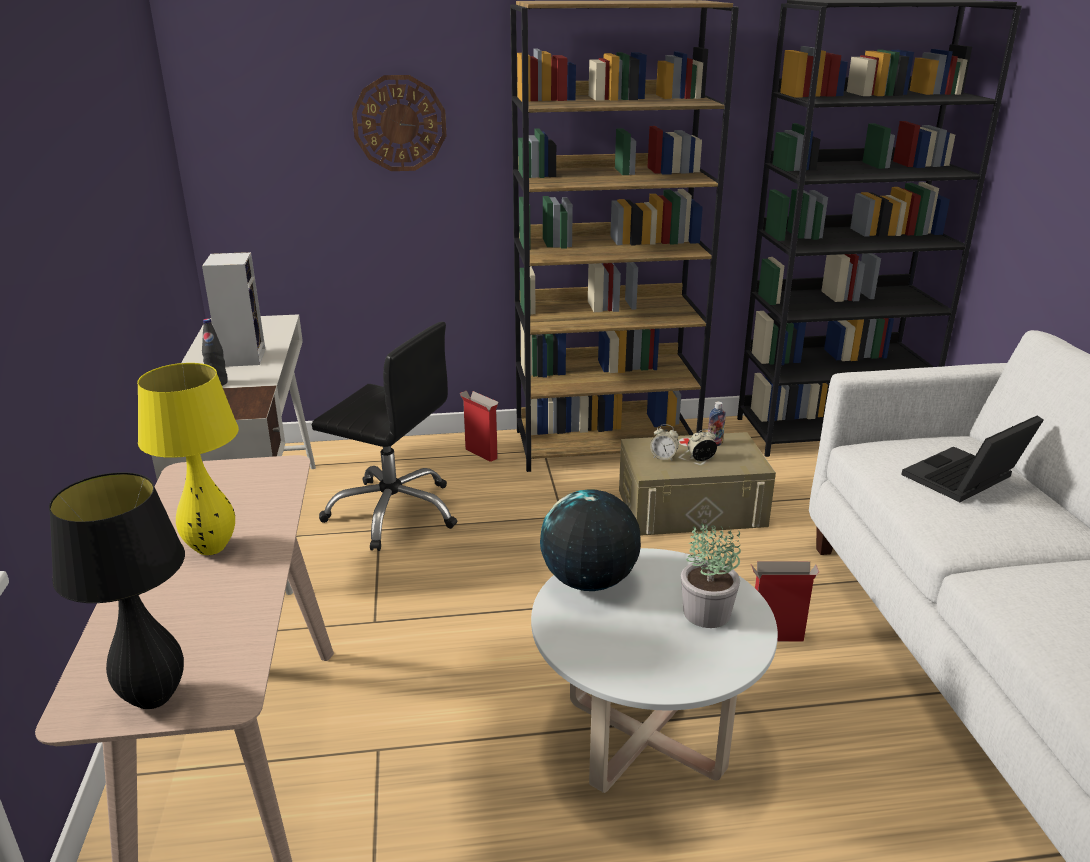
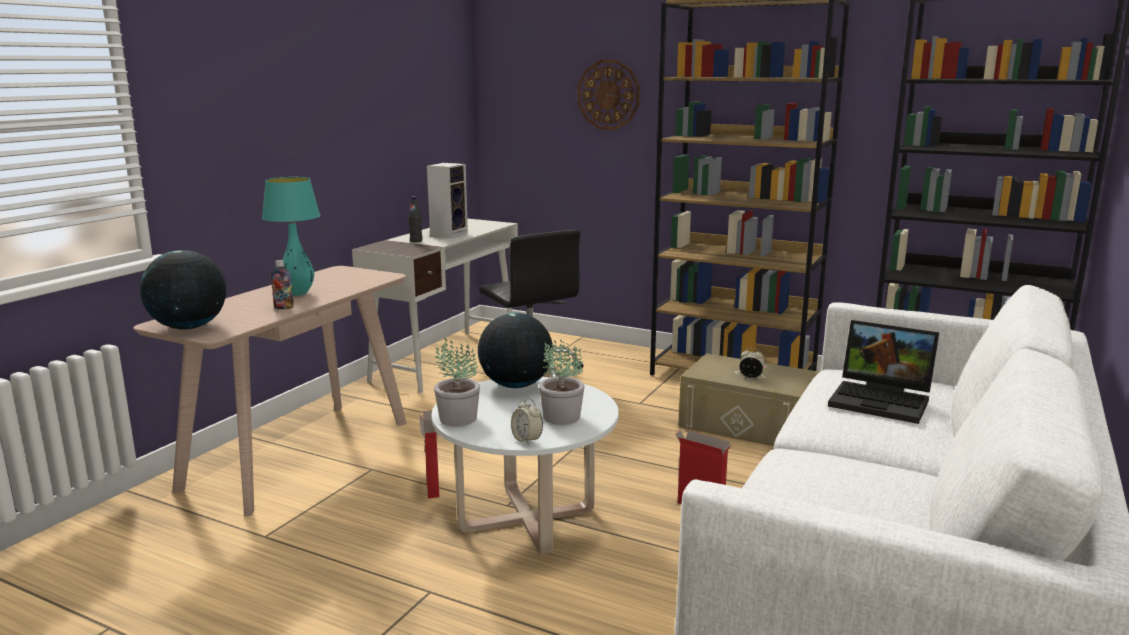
camera: 35 degrees right, 10 degrees down
(154, 698) = (189, 327): black table lamp -> globe
(212, 548) = (298, 293): yellow table lamp -> turquoise table lamp
(480, 453) = (631, 358): cardboard box -> cardboard box (432, 486)
(606, 667) = (457, 418): none -> potted plant
(663, 457) = (721, 369): alarm clock -> alarm clock (527, 440)
(714, 444) = (777, 371): bottle -> bottle (283, 308)
(964, 481) = (883, 400): laptop -> laptop turned 150 degrees counterclockwise

